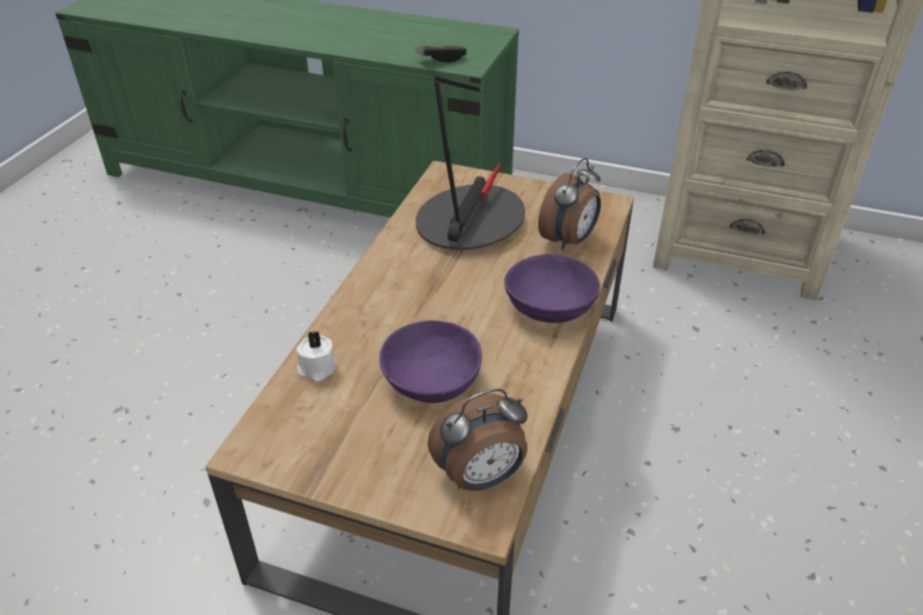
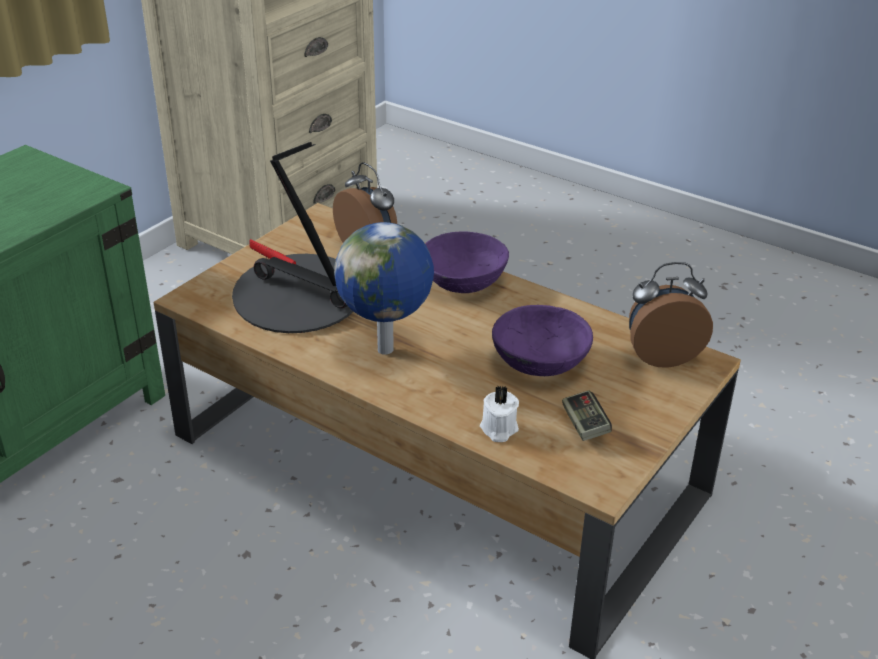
camera: 75 degrees left, 5 degrees down
(413, 283) = (387, 350): none -> globe
(441, 59) = (59, 202): game controller -> game controller (584, 425)
(481, 477) = (661, 355): alarm clock -> alarm clock turned 90 degrees counterclockwise

